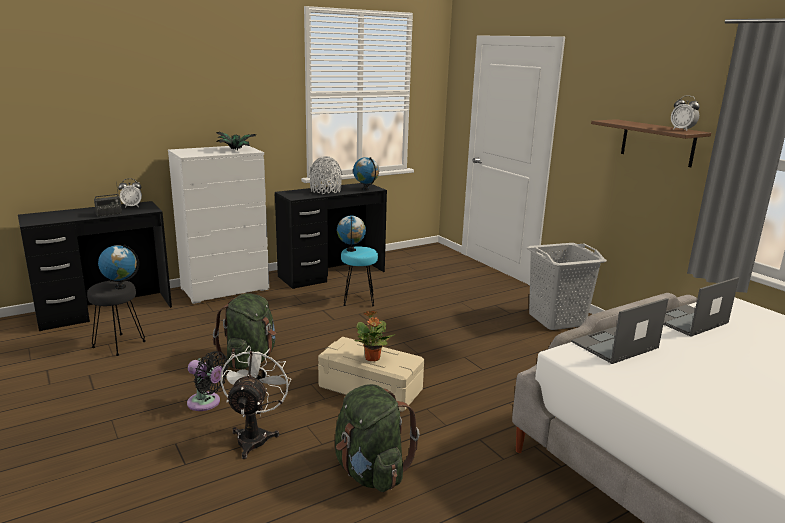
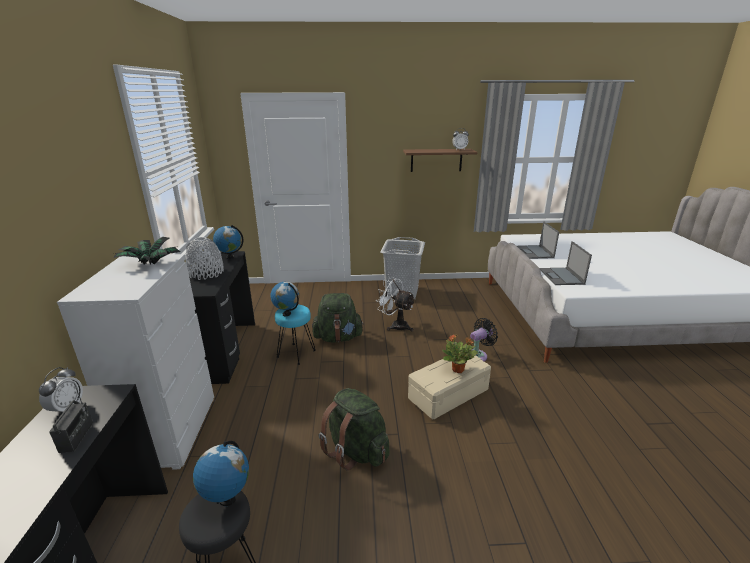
camera: 60 degrees left, 5 degrees up
(206, 403) = (424, 503): black fan -> black fan (478, 355)
(254, 436) = (494, 480): white fan -> white fan (395, 325)
(370, 472) = (557, 428): green backpack -> green backpack (338, 338)

